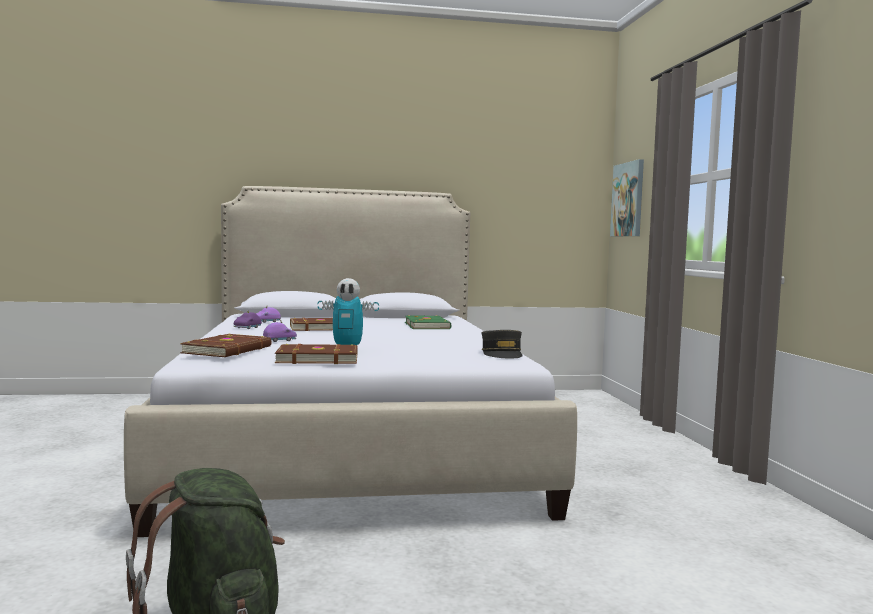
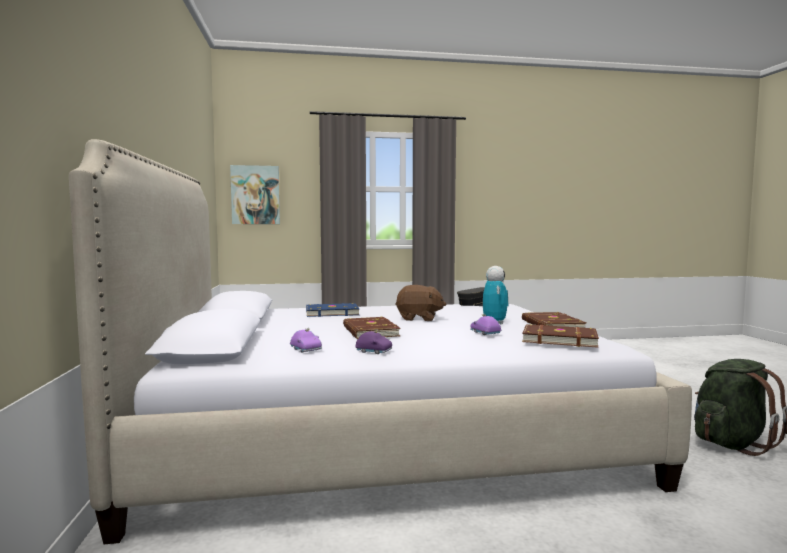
camera: 90 degrees left, 0 degrees up
(387, 337) = (419, 318): none -> brown plush toy
(428, 326) = (331, 313): green book -> blue book

